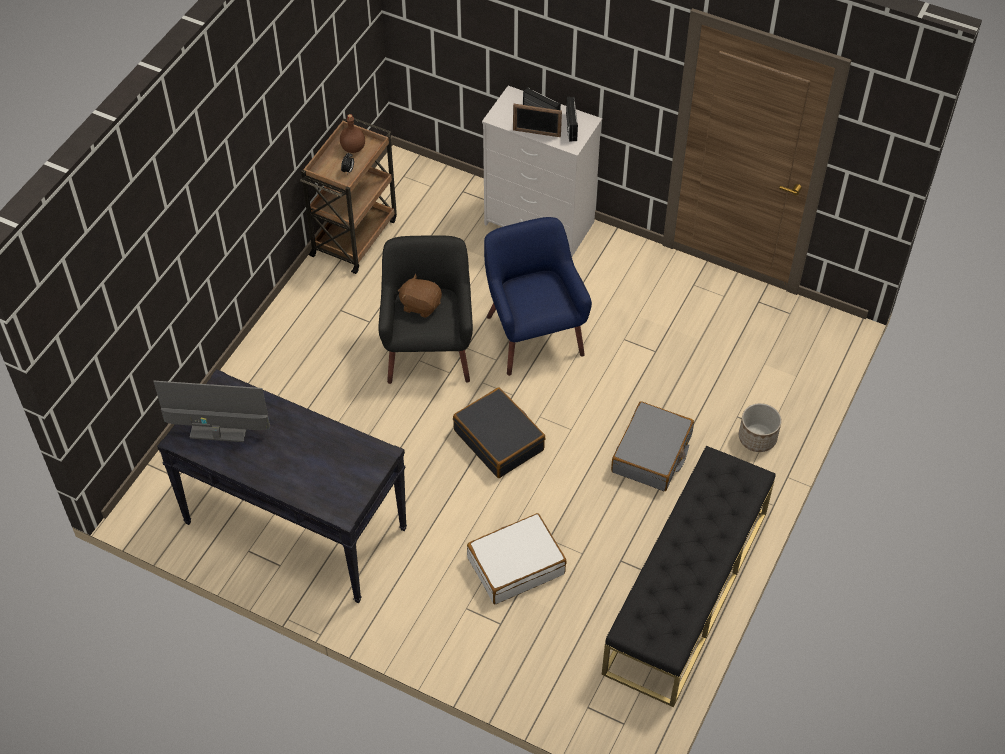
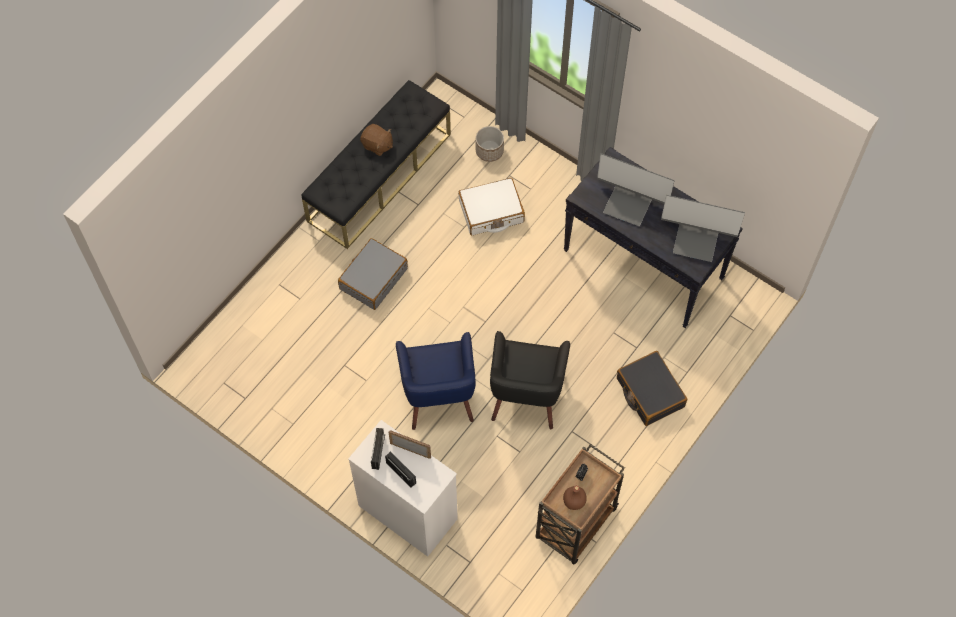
camera: 170 degrees left, 10 degrees up
(316, 455) = (628, 203): none -> monitor
(420, 305) = (532, 373): brown plush toy -> brown plush toy (377, 145)
(499, 440) = (484, 308): black suitcase -> black suitcase (649, 393)
(757, 438) = (291, 279): planter -> planter (489, 151)

